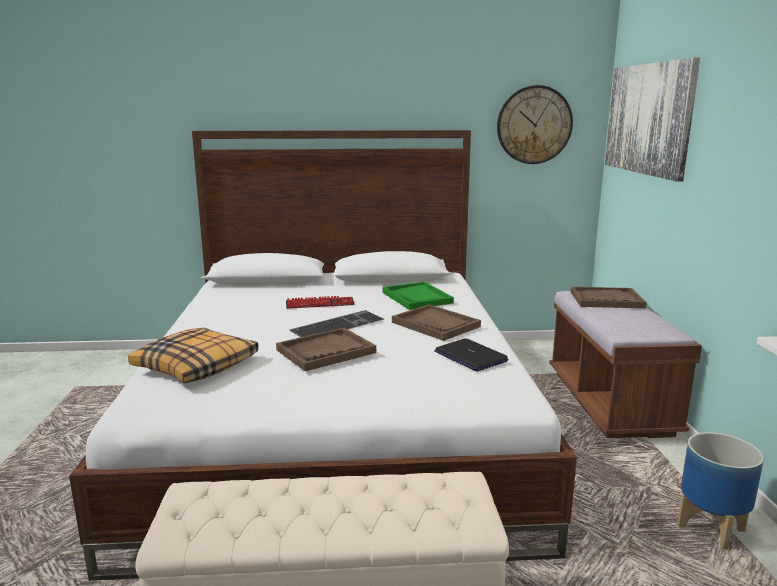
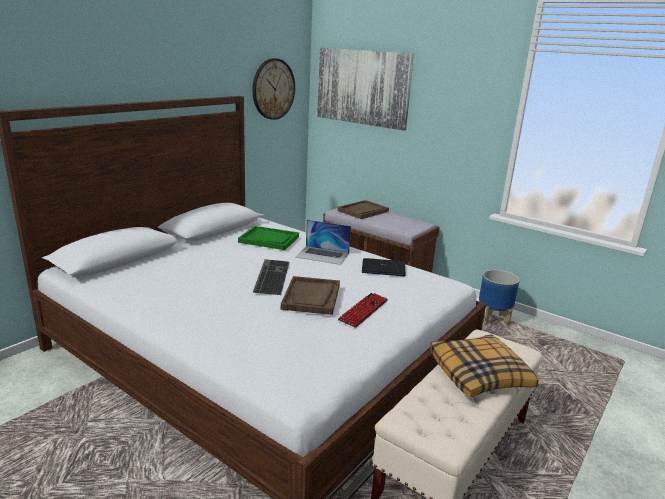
camera: 50 degrees left, 5 degrees up
(197, 367) = (256, 345): pillow -> pillow (480, 374)
(320, 304) = (215, 265): keyboard -> keyboard (363, 310)
(436, 324) = (323, 255): brown tray -> laptop

